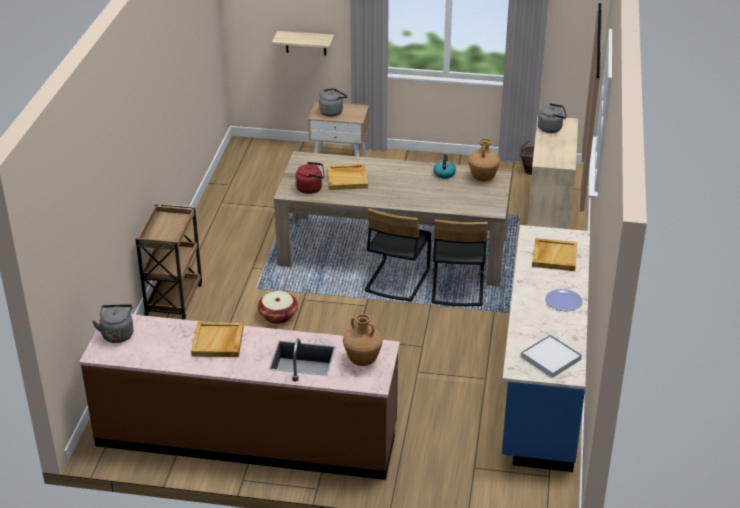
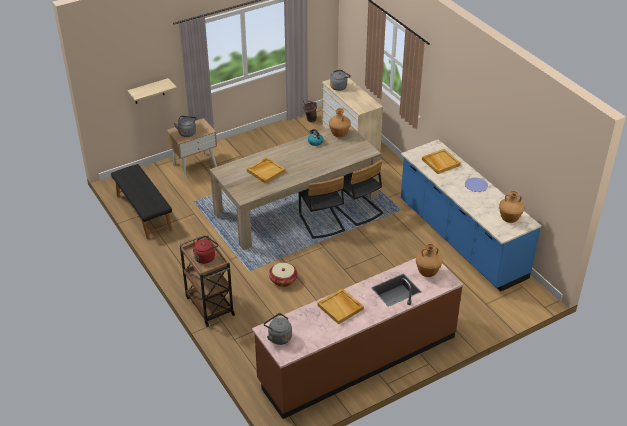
camera: 40 degrees left, 5 degrees up
(230, 183) = (143, 213): none -> black bench
(311, 188) = (253, 188): red kettle -> red kettle (205, 257)
(550, 358) = (509, 219): white tray -> brown vase

